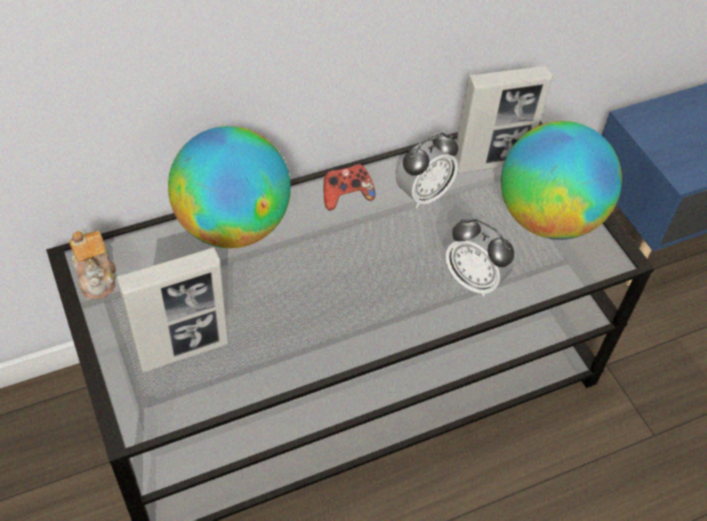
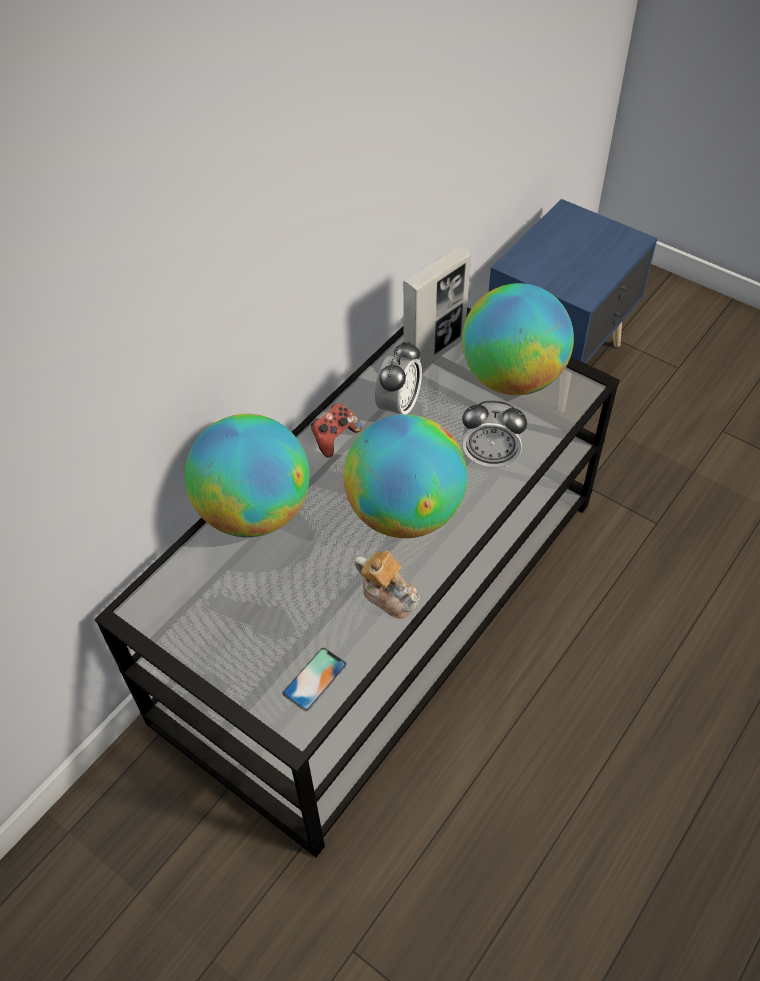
camera: 25 degrees left, 0 degrees up
(96, 275) = (162, 618): teapot -> teapot (389, 595)
(180, 393) = (315, 679): none -> phone
(183, 350) = (291, 641): picture frame -> none
(361, 291) = (405, 513): none -> globe

